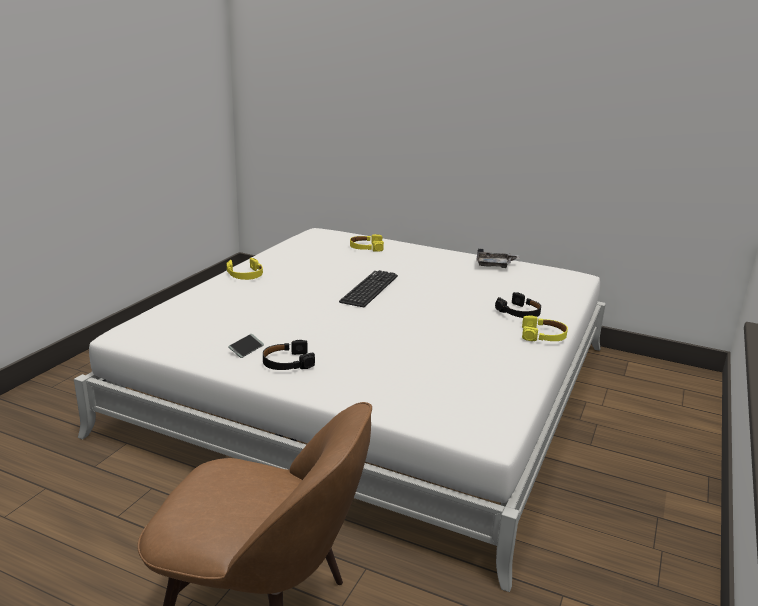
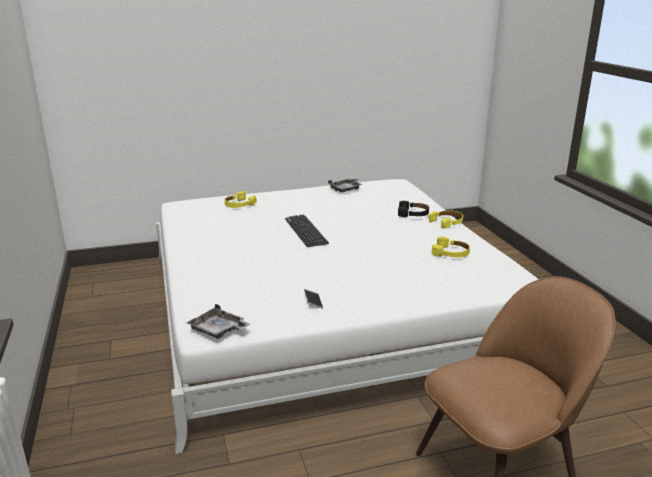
camera: 40 degrees left, 0 degrees up
(137, 337) = (218, 330): none -> grey tray
(245, 275) = (196, 254): yellow headphones -> yellow headphones (451, 253)
(287, 363) = (356, 297): black headphones -> none

